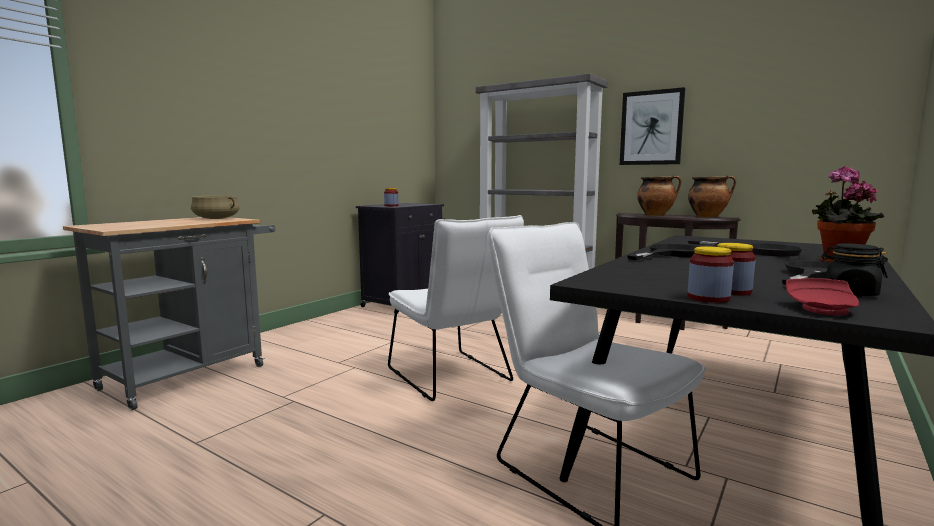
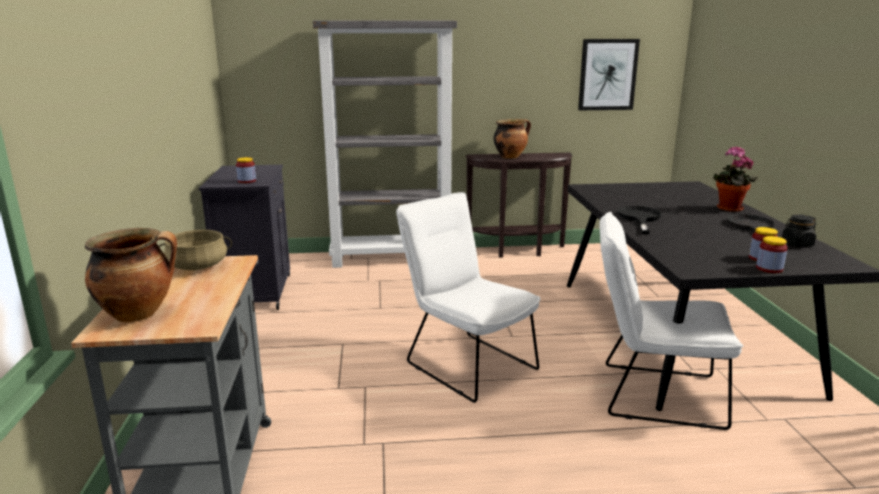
camera: 40 degrees left, 10 degrees up
(452, 378) = (465, 363): white chair -> white chair turned 150 degrees counterclockwise
(651, 128) = (494, 71): picture -> picture (607, 75)
(708, 217) = (552, 155): cooking pot -> cooking pot (139, 313)
(757, 251) = (666, 202): black frying pan -> none
(823, 309) = (820, 264): red plate -> none

